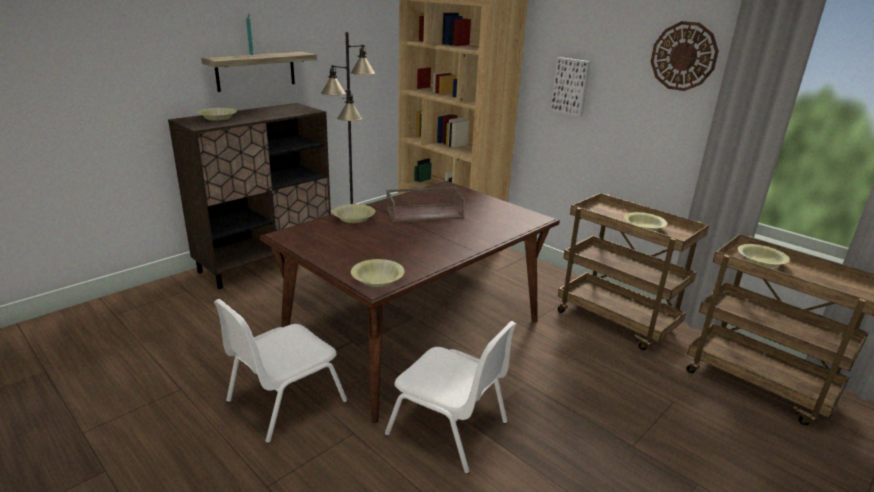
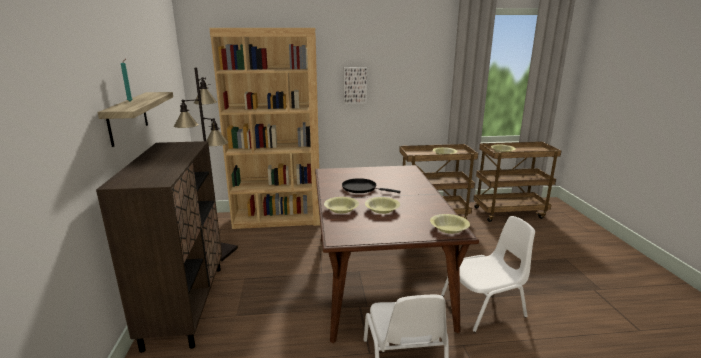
camera: 50 degrees left, 5 degrees down
(218, 118) = (146, 172): yellow bowl -> yellow bowl (382, 209)
(425, 213) = (361, 188): brown tray -> black frying pan
(683, 56) = (425, 57): wall clock -> none

